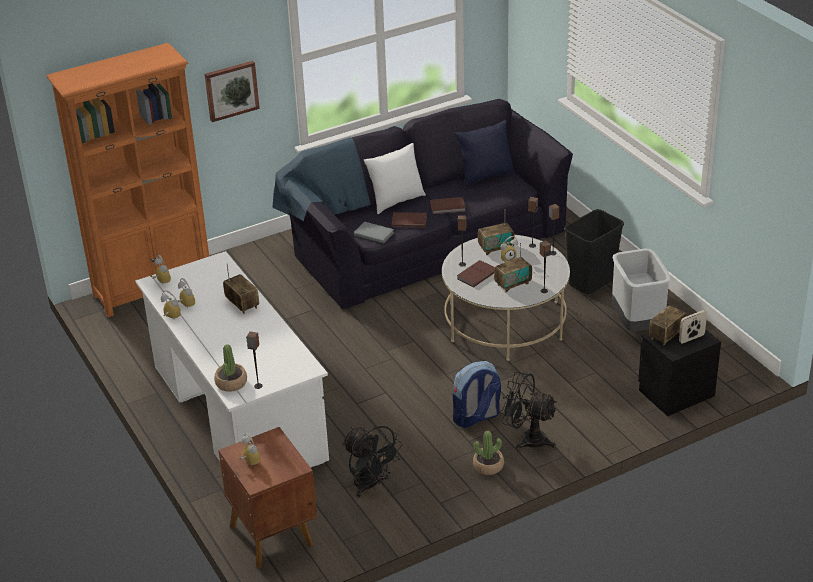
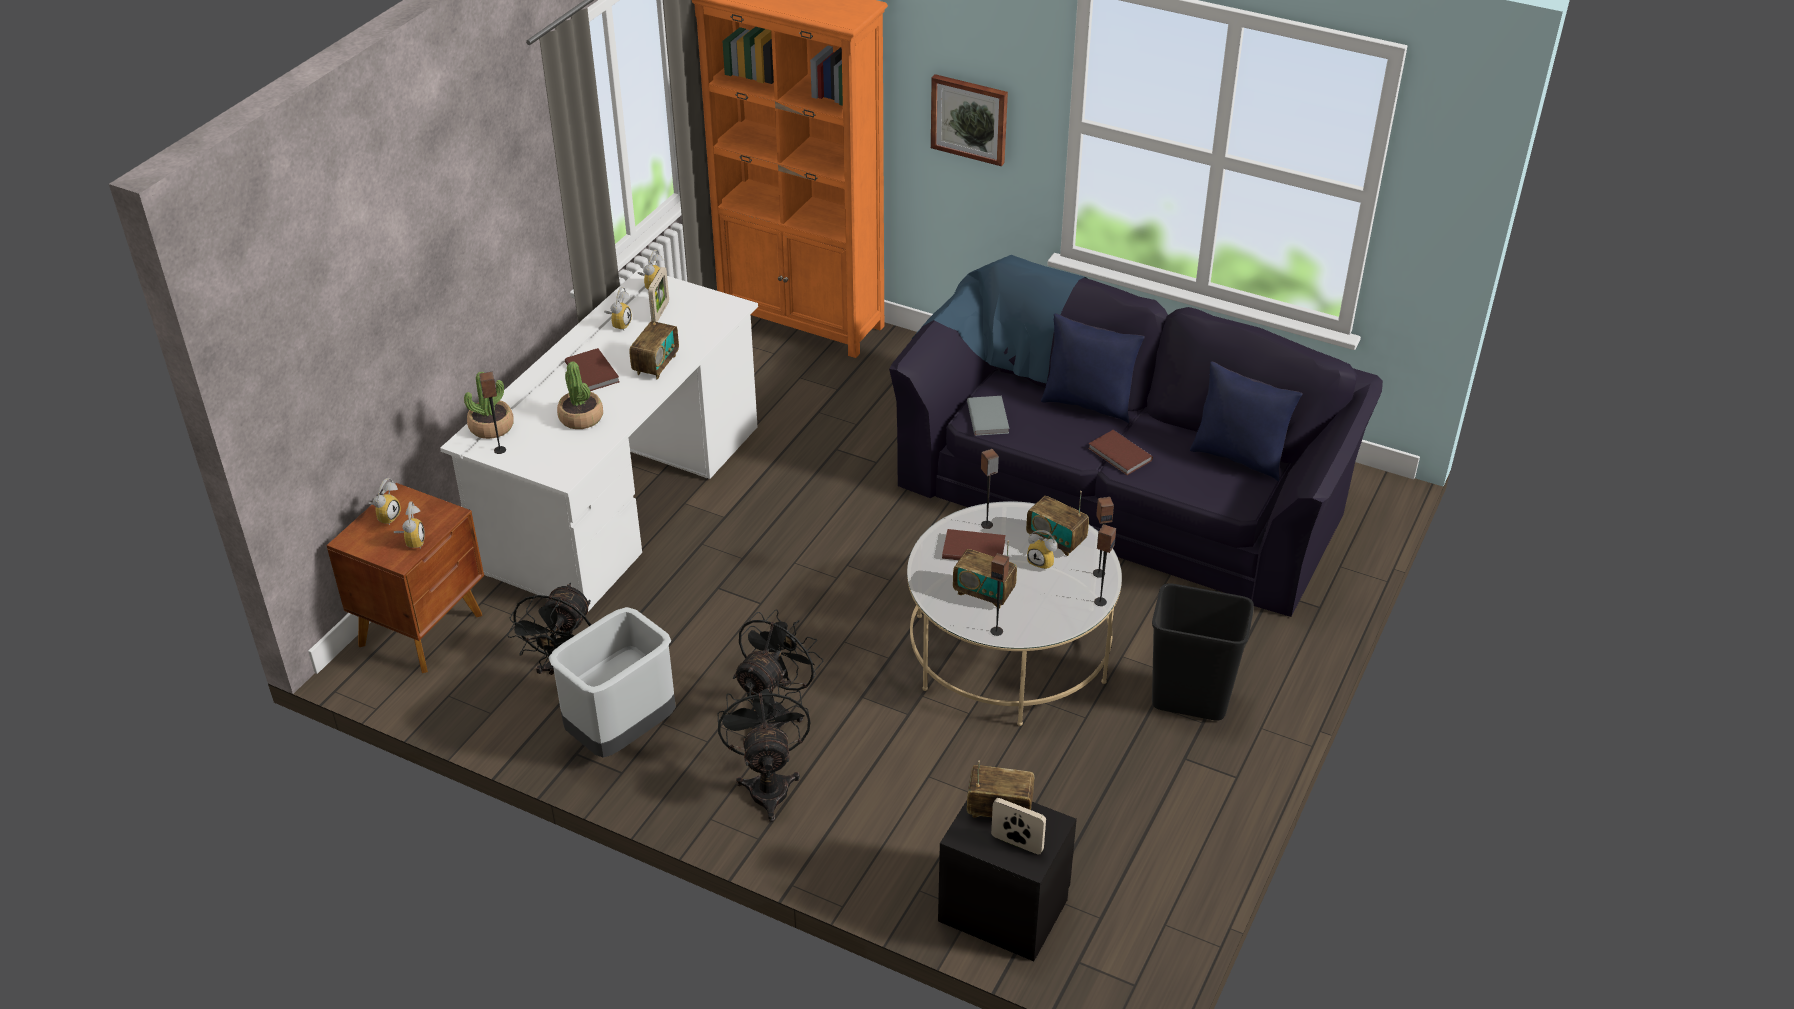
camera: 55 degrees right, 5 degrees up
(170, 318) = (585, 325): alarm clock -> alarm clock (412, 541)
(191, 287) = (660, 312): none -> picture frame
(396, 201) = (1088, 404): white pillow -> blue pillow
(408, 221) = (1049, 434): brown book -> brown book (593, 371)
(476, 418) = (774, 712): backpack -> black fan
(488, 466) = (682, 768): potted plant -> potted plant (581, 417)
(638, 324) = (1136, 796): grey trash can -> grey trash can (622, 734)

